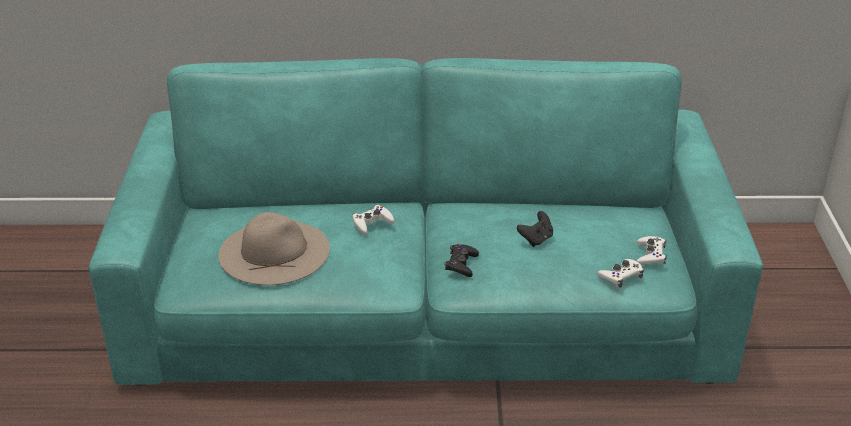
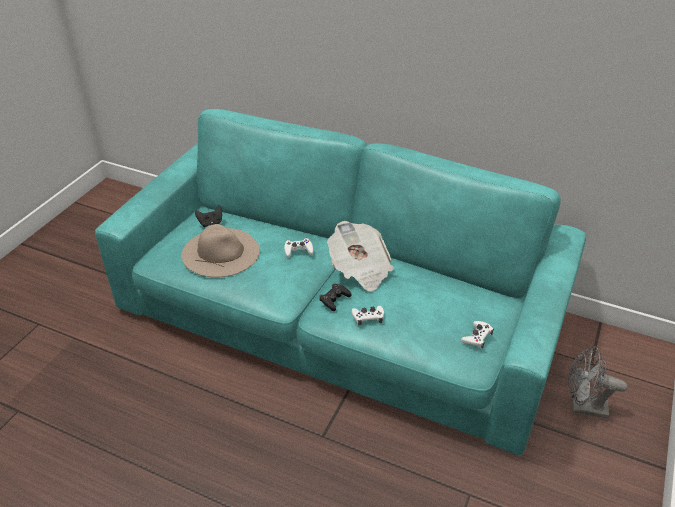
camera: 25 degrees right, 5 degrees up
(466, 222) = (360, 269): none -> newspaper
(536, 239) = (399, 297): black game controller -> black game controller (210, 223)
(621, 276) = (440, 347): white game controller -> white game controller (368, 317)
(762, 314) = (583, 407): none -> grey fan

